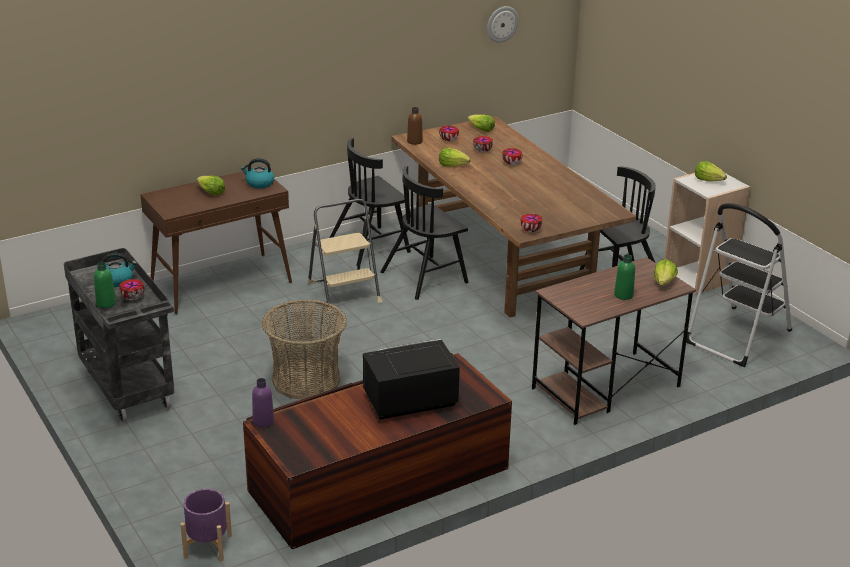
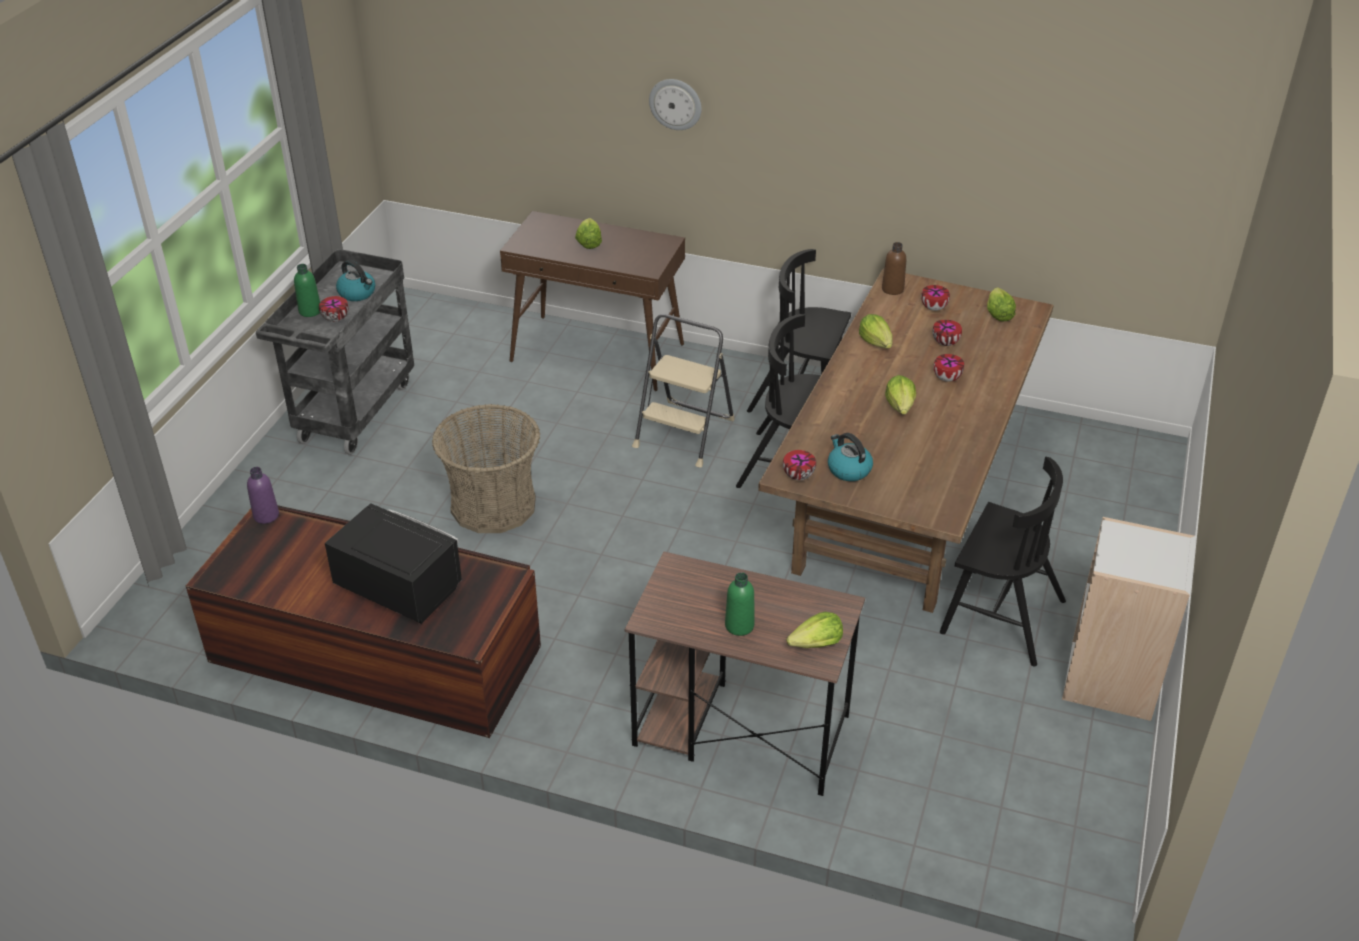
camera: 50 degrees right, 10 degrees up
(208, 546) = (166, 607): purple planter -> none
(259, 183) = (647, 256): kettle -> kettle (848, 469)
(502, 24) = (1094, 175): wall clock -> wall clock (675, 104)
(709, 180) = (1146, 549): lettuce -> lettuce (900, 406)
(736, 337) = (1007, 791): step ladder -> none

